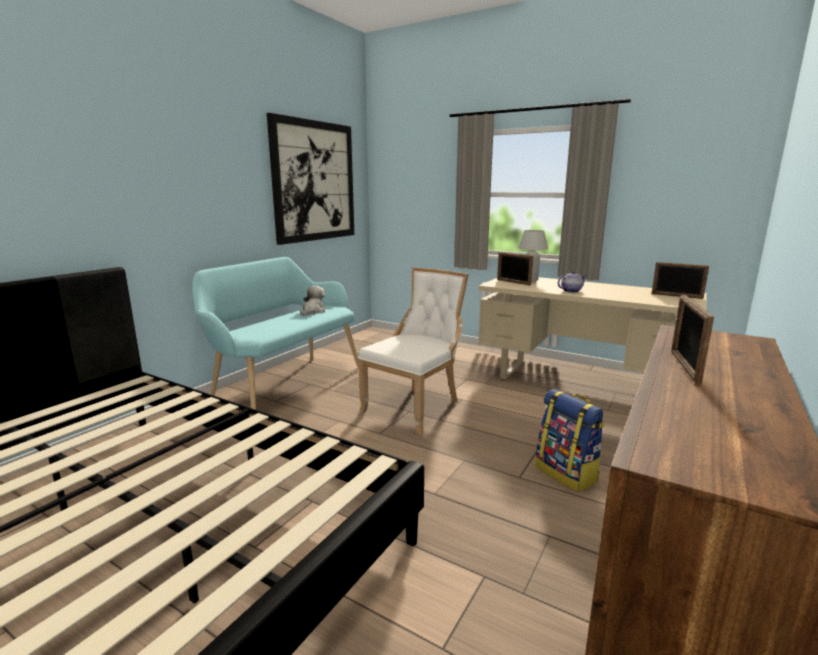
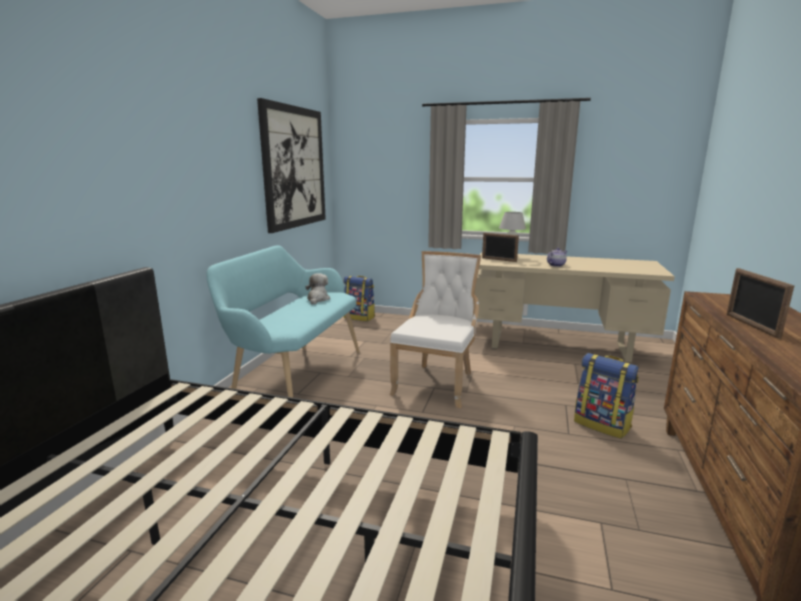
camera: 15 degrees left, 0 degrees up
(386, 336) = (359, 317): none -> backpack
(676, 296) = (639, 265): picture frame -> none

